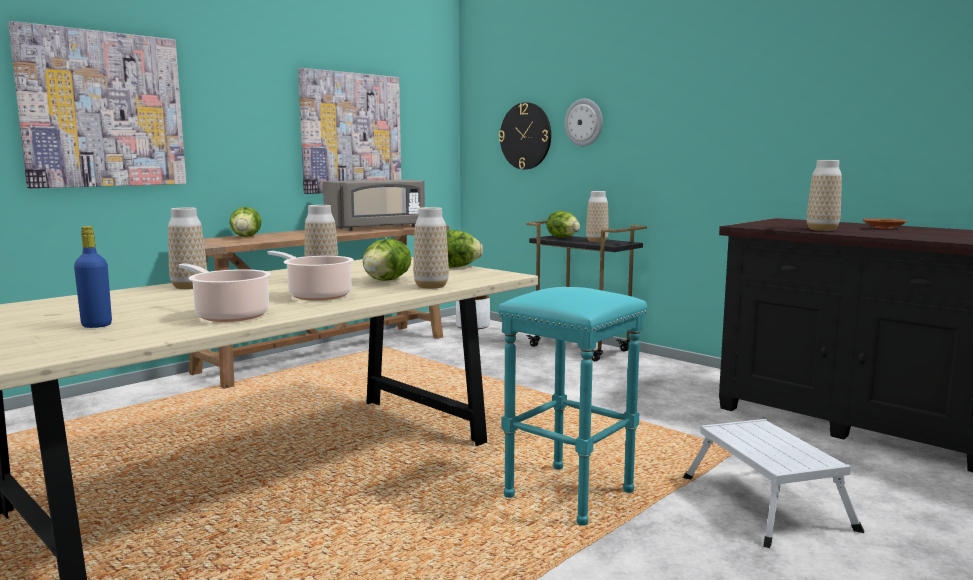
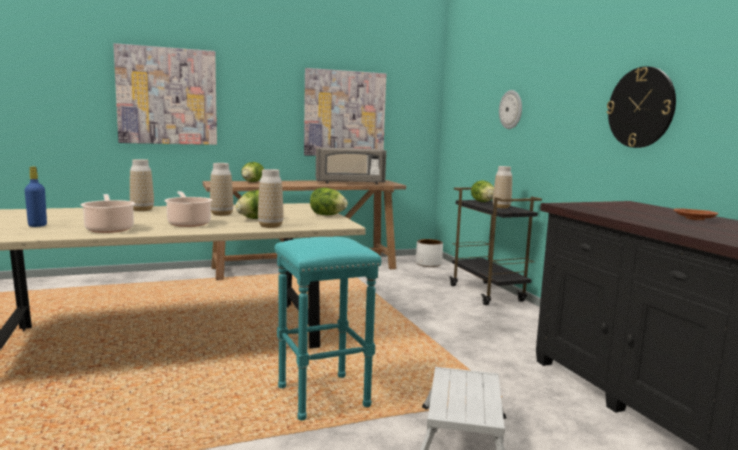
camera: 25 degrees right, 0 degrees up
(525, 136) = (476, 119): wall clock -> wall clock (641, 107)
(822, 229) = (621, 214): vase -> none

